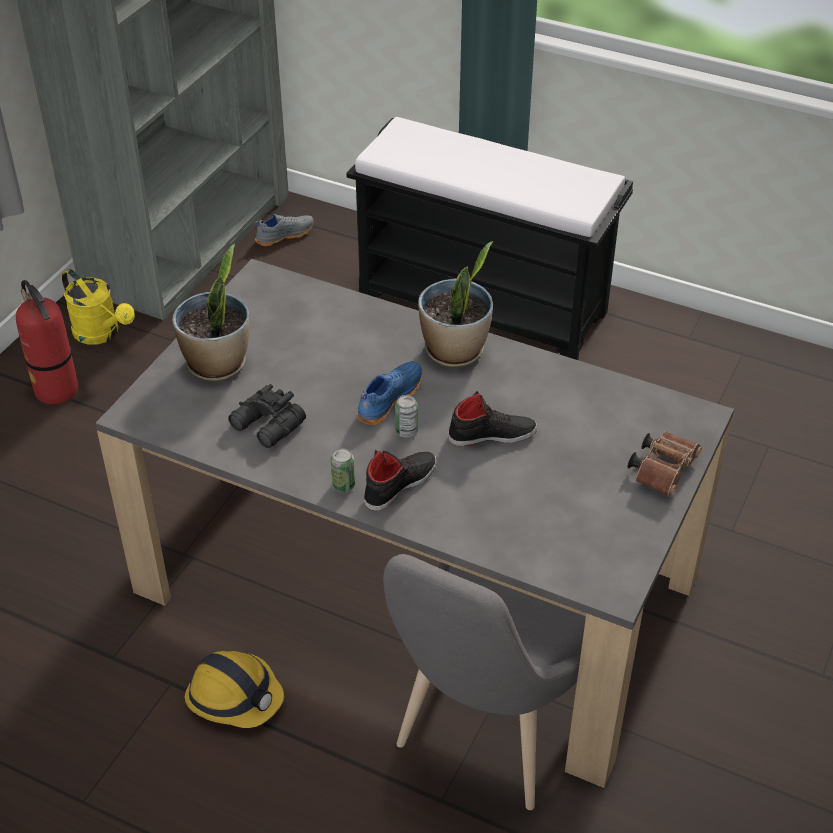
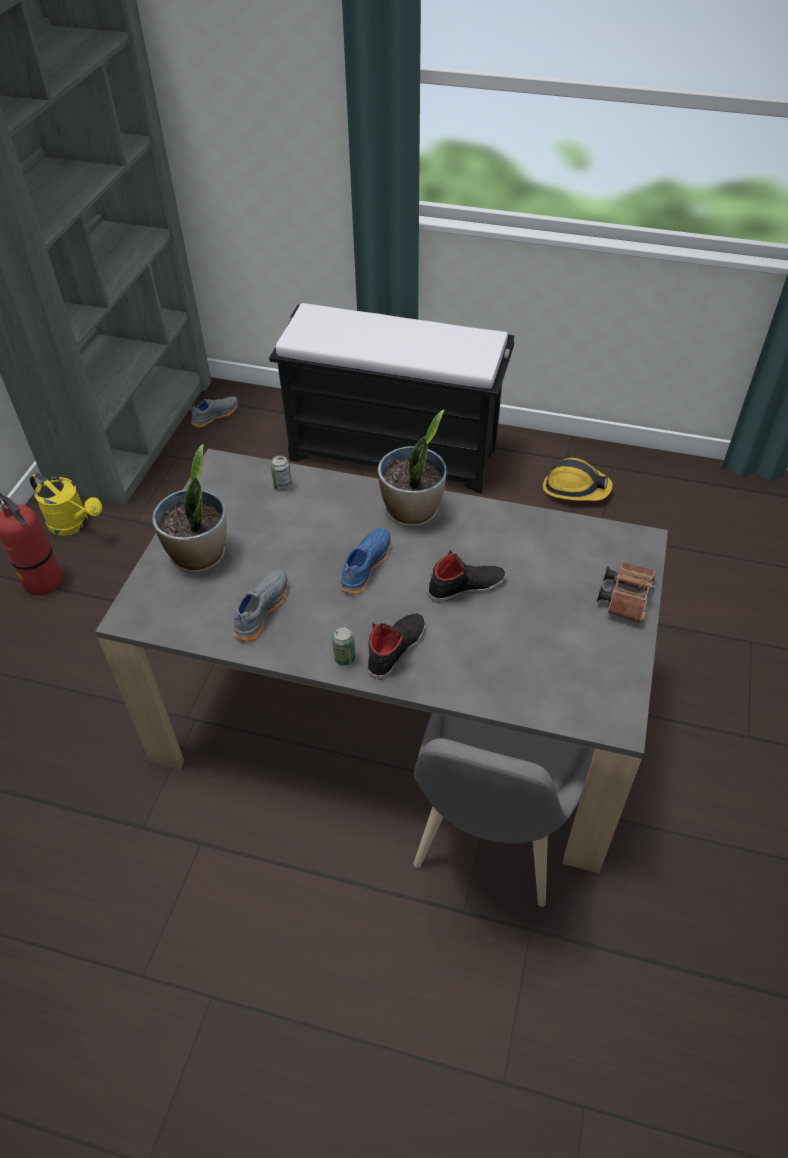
camera: 10 degrees left, 5 degrees up
(235, 697) = (261, 846): hard hat -> hard hat (575, 488)
(267, 426) = (260, 610): black binoculars -> grey shoe
(406, 431) = (389, 595): can -> can (282, 486)

